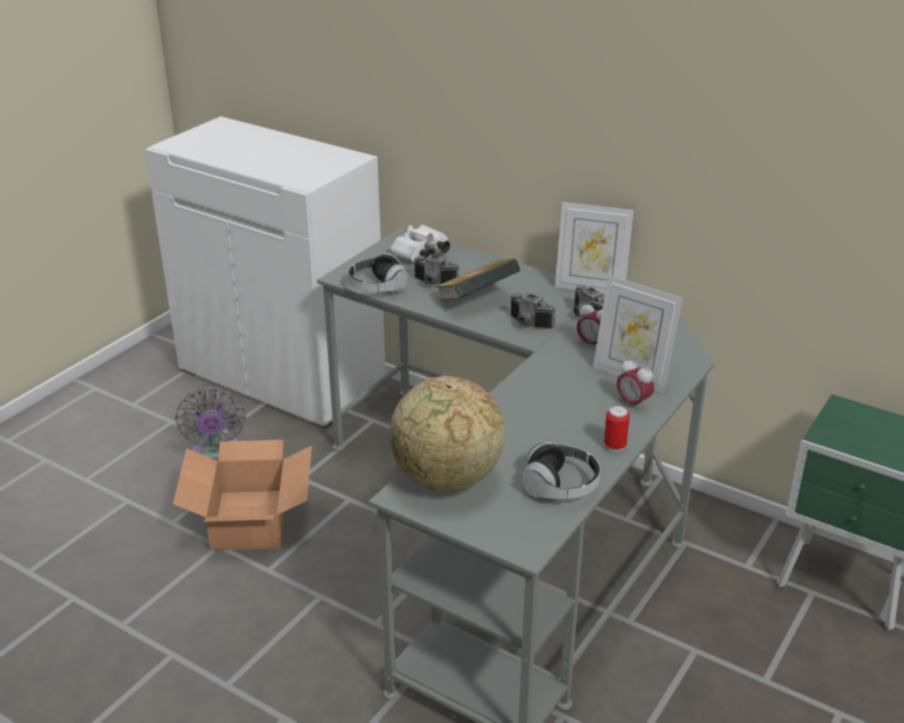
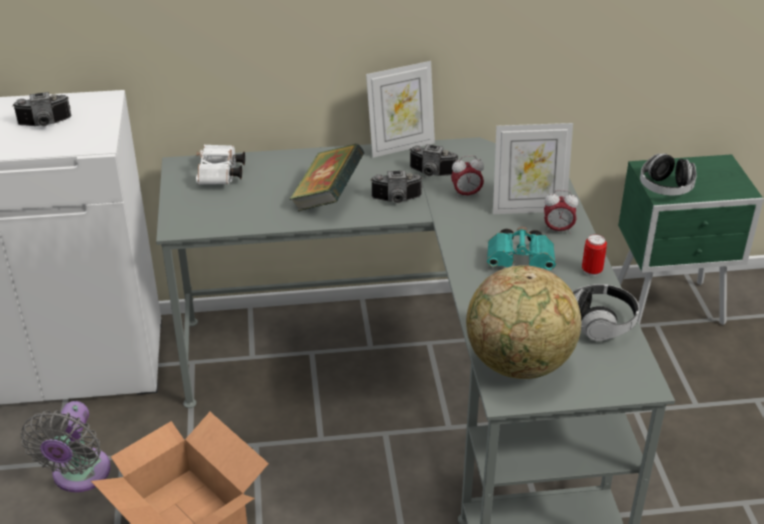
camera: 40 degrees left, 5 degrees up
(216, 455) = (79, 476): grey fan -> grey fan turned 60 degrees clockwise
(377, 287) = (225, 223): headphones -> headphones (665, 188)
(433, 284) = (269, 198): camera -> camera (45, 124)
(564, 411) = (522, 261): none -> turquoise binoculars

